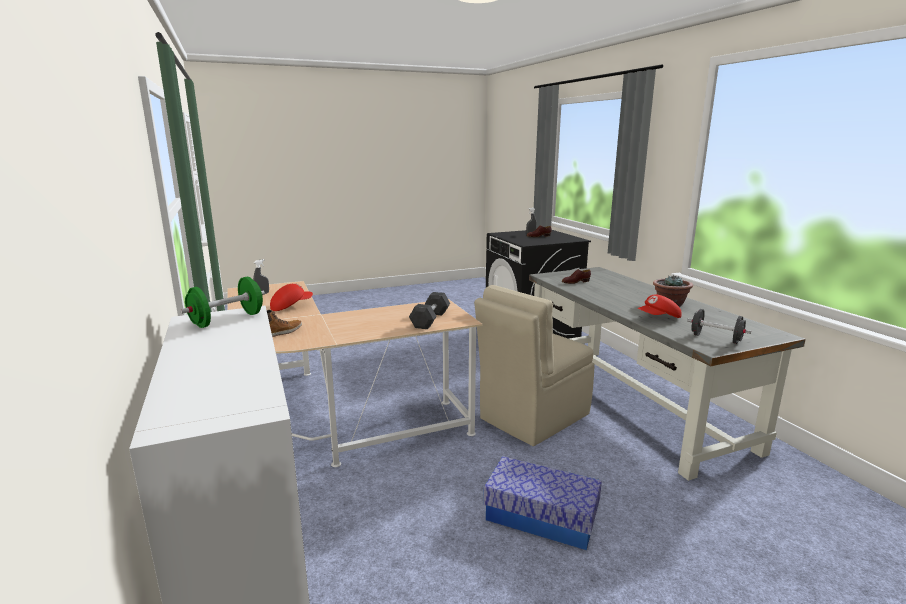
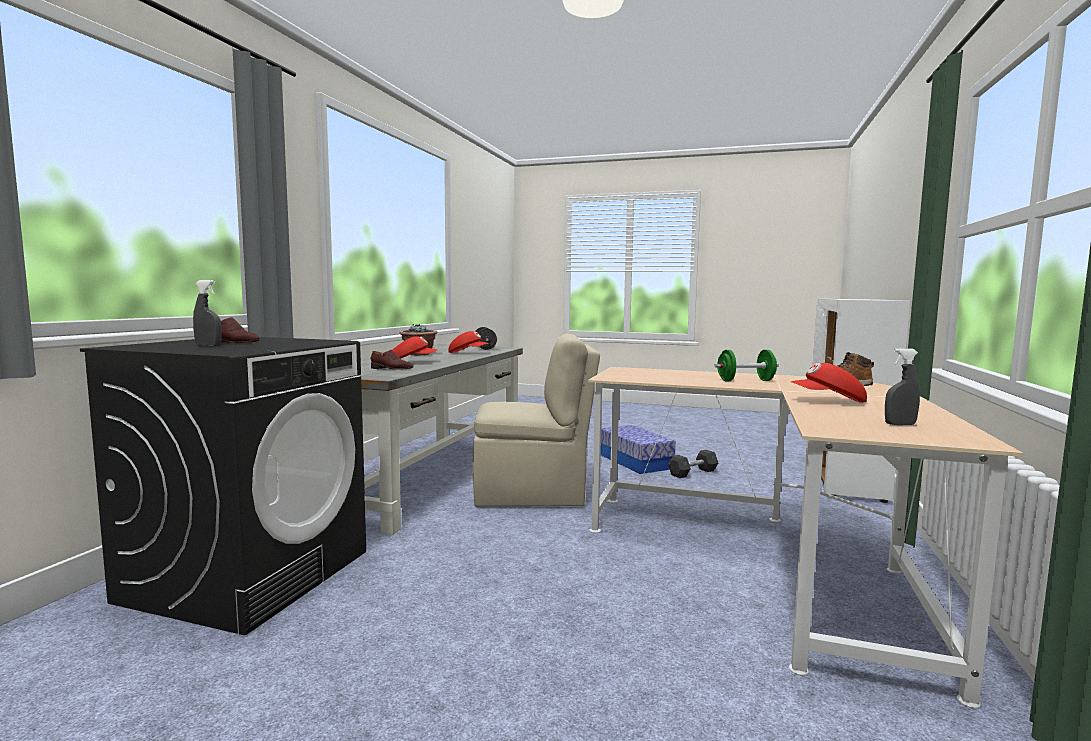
camera: 140 degrees left, 10 degrees down
(227, 320) = (863, 299): green dumbbell -> green dumbbell (745, 381)
(430, 320) = (654, 372): grey dumbbell -> grey dumbbell (692, 473)
(609, 292) = (412, 362): none -> red cap

